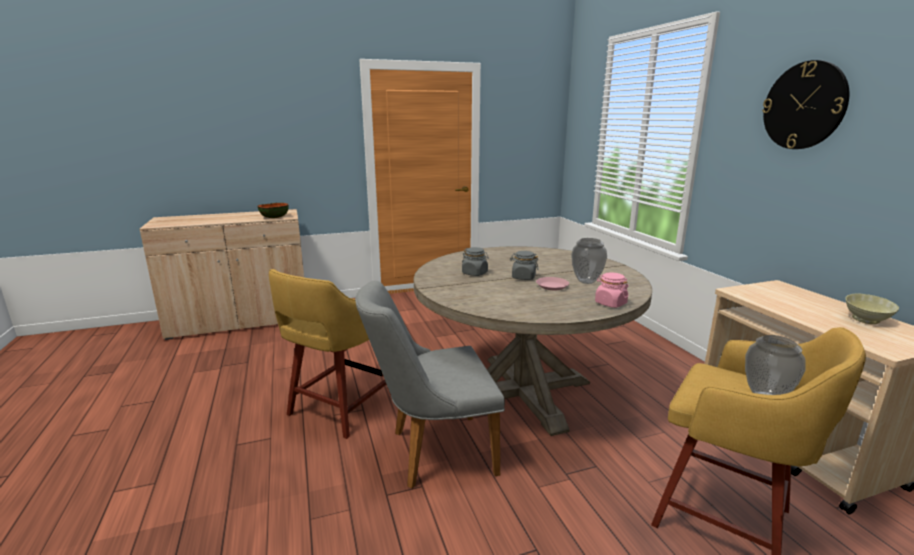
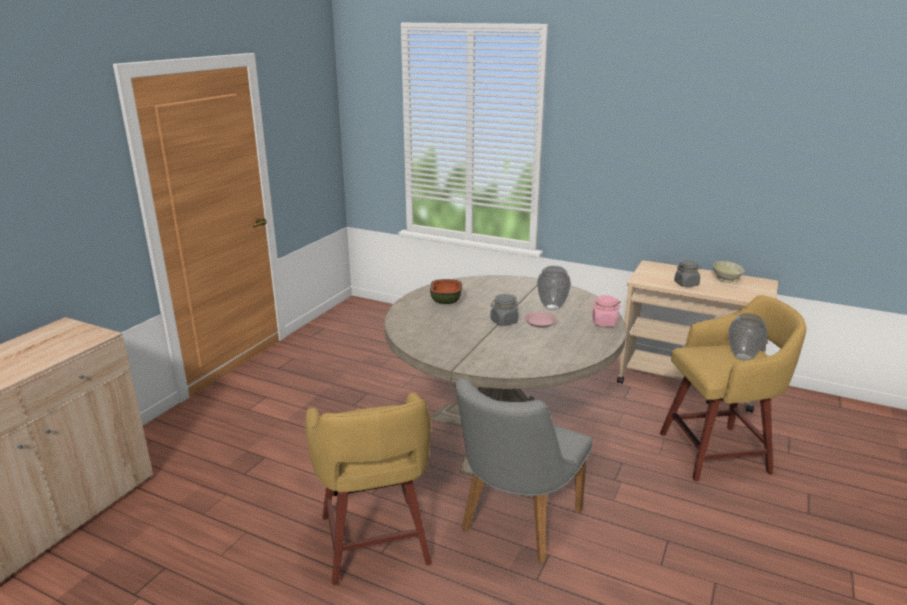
camera: 45 degrees left, 5 degrees up
(274, 217) = (76, 342): bowl -> bowl (445, 301)
(475, 273) = (459, 333): grey jar -> grey jar (686, 284)
(804, 105) = (644, 119): wall clock -> none

